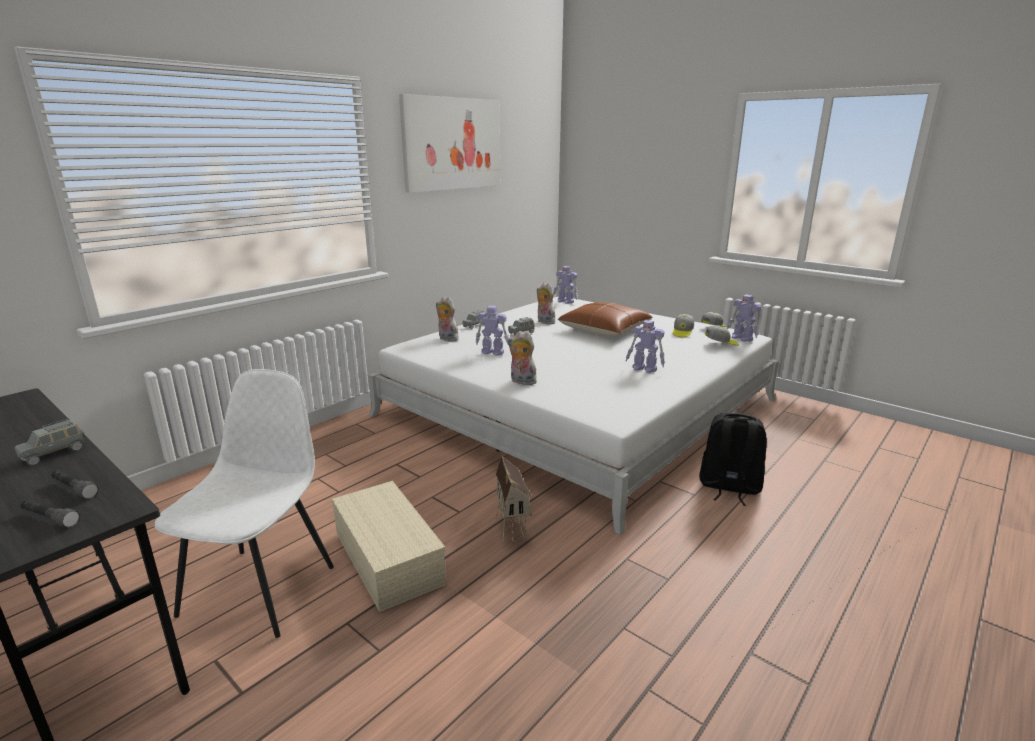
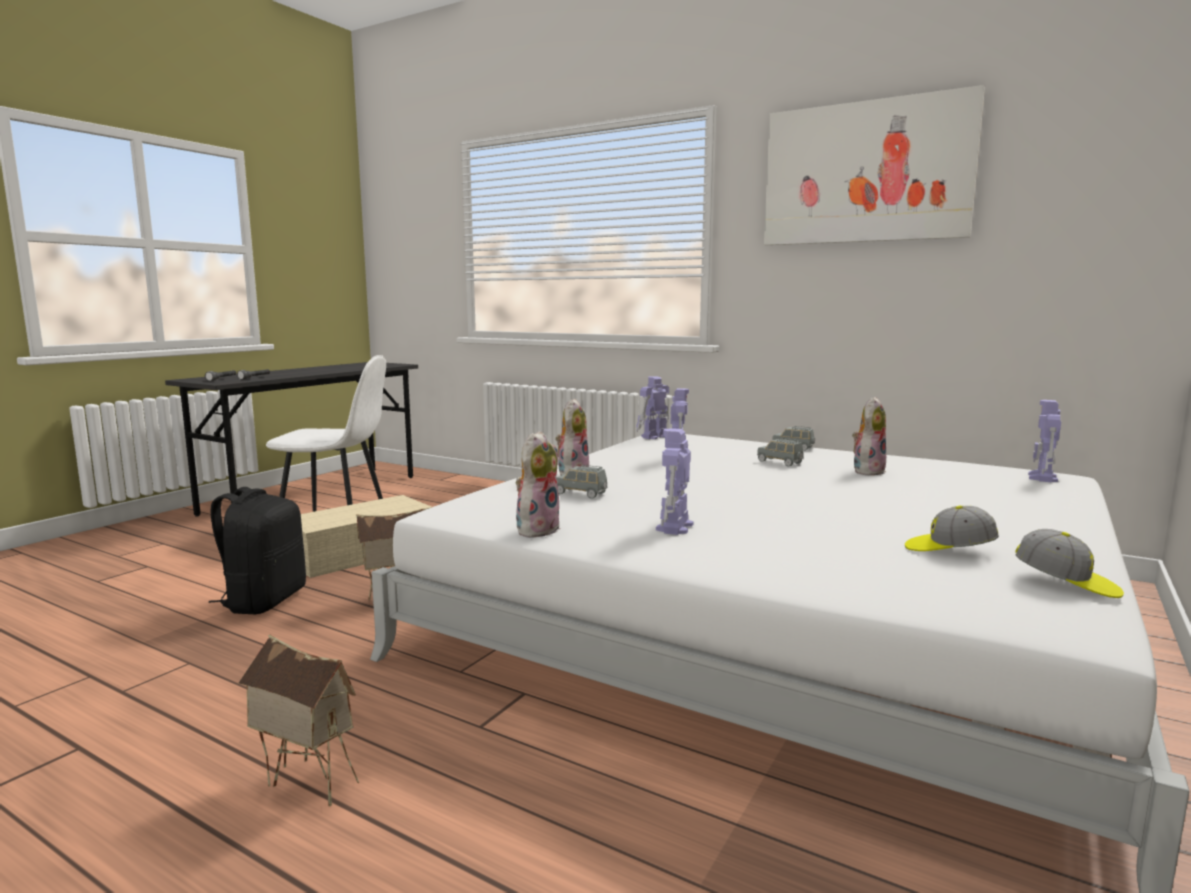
camera: 80 degrees right, 10 degrees down
(54, 453) = (308, 373): grey toy car -> grey toy car (581, 493)
(446, 339) = (716, 443): plush toy -> plush toy (537, 529)
(604, 330) = (875, 500): brown pillow -> none
(721, 343) = (914, 584): cap -> none
(728, 487) = (509, 770): black backpack -> black backpack (263, 600)
(742, 338) = (1008, 612): toy robot -> toy robot (654, 436)
(756, 545) = (306, 783): none -> toy house

